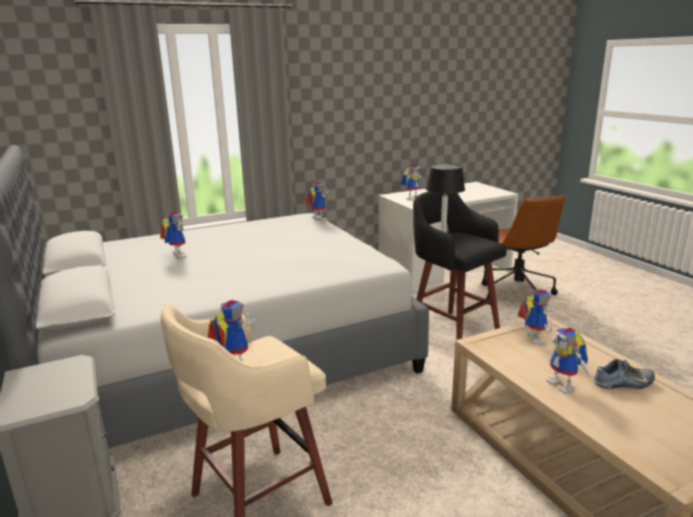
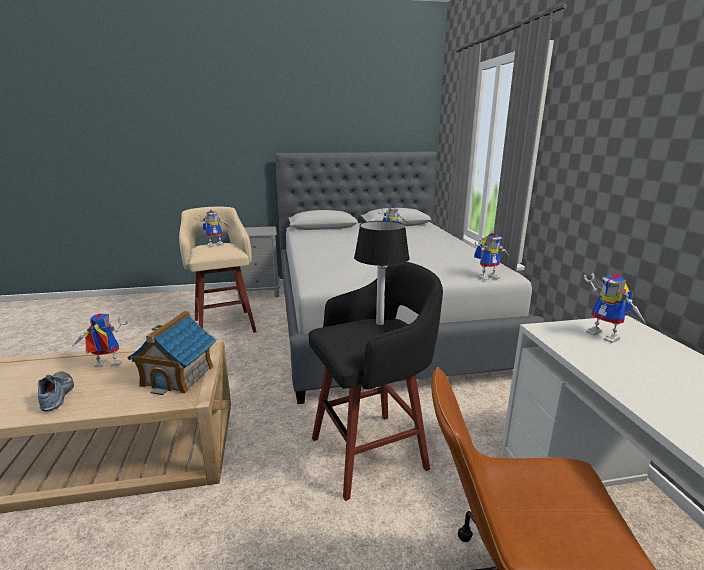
camera: 105 degrees right, 0 degrees up
(531, 339) = (178, 375): toy robot -> toy house
(624, 383) = (58, 394): shoe -> shoe turned 150 degrees clockwise

